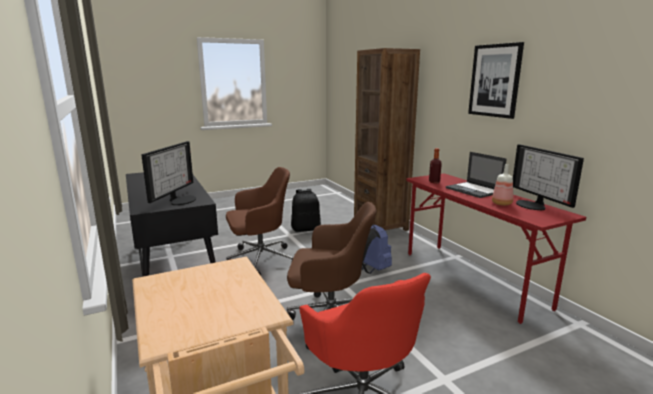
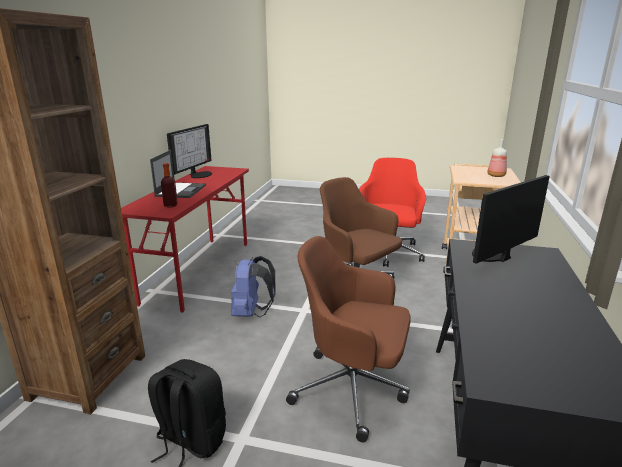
camera: 140 degrees left, 5 degrees up
(495, 80) = (130, 73): picture -> none
(502, 204) = (211, 179): bottle -> bottle (495, 175)

